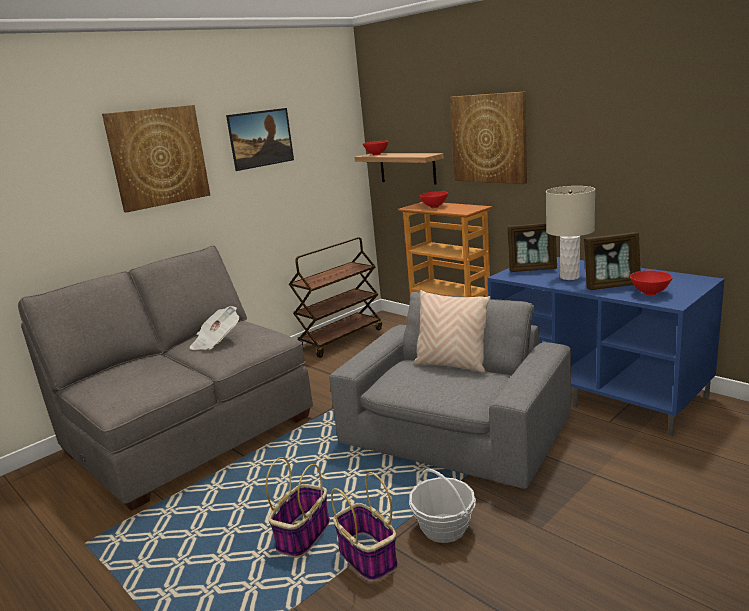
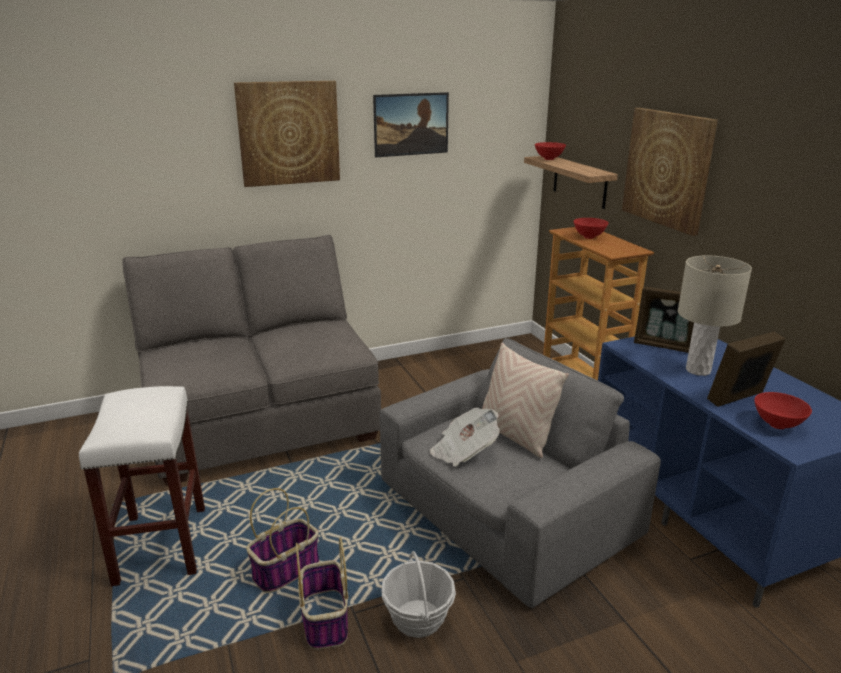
camera: 20 degrees right, 5 degrees up
(163, 557) = (161, 543): none -> white stool
(216, 342) = (296, 339): newspaper -> newspaper (464, 451)
(340, 339) = (465, 356): brown cart -> none
(612, 286) = (738, 399): picture frame -> picture frame turned 135 degrees clockwise

